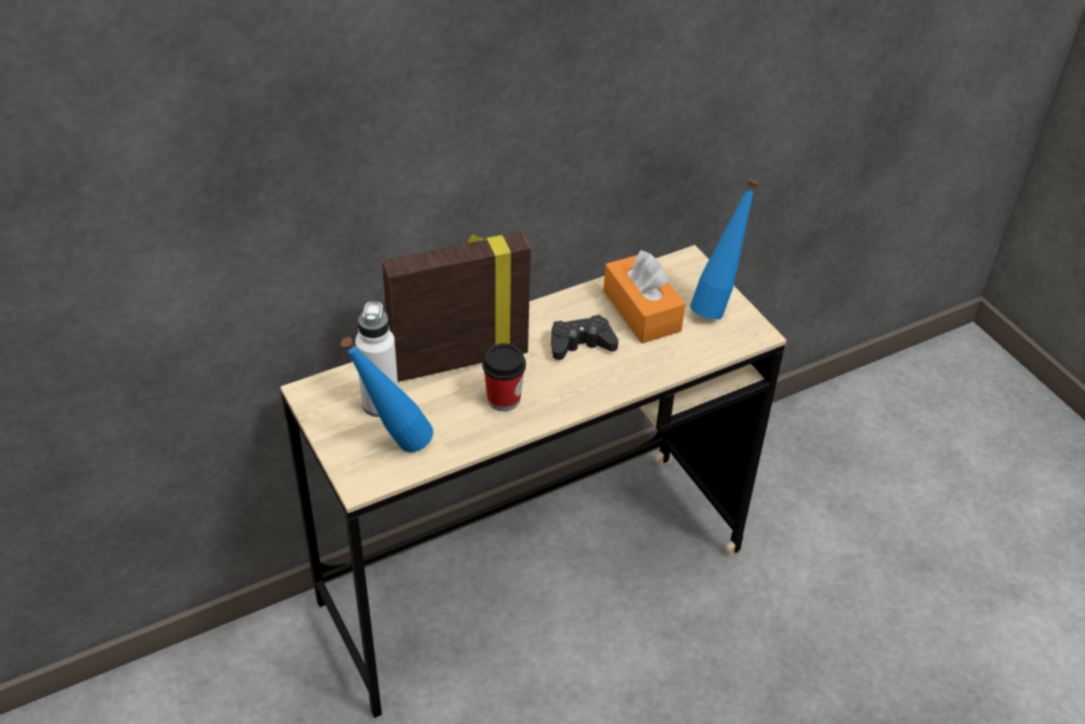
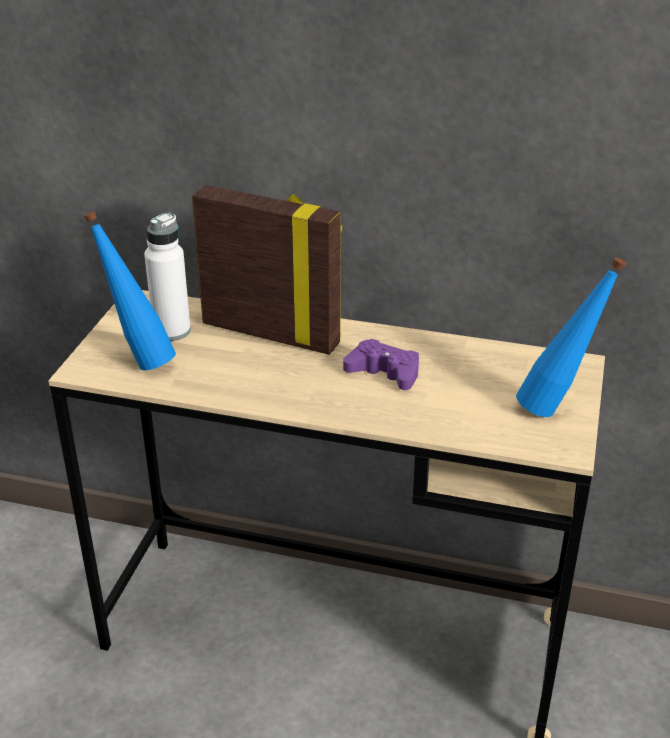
camera: 45 degrees right, 10 degrees down
(503, 399) = (263, 375): cup -> none
(581, 344) = (384, 373): black game controller -> purple game controller
(641, 311) = (475, 377): orange tissue box -> none

